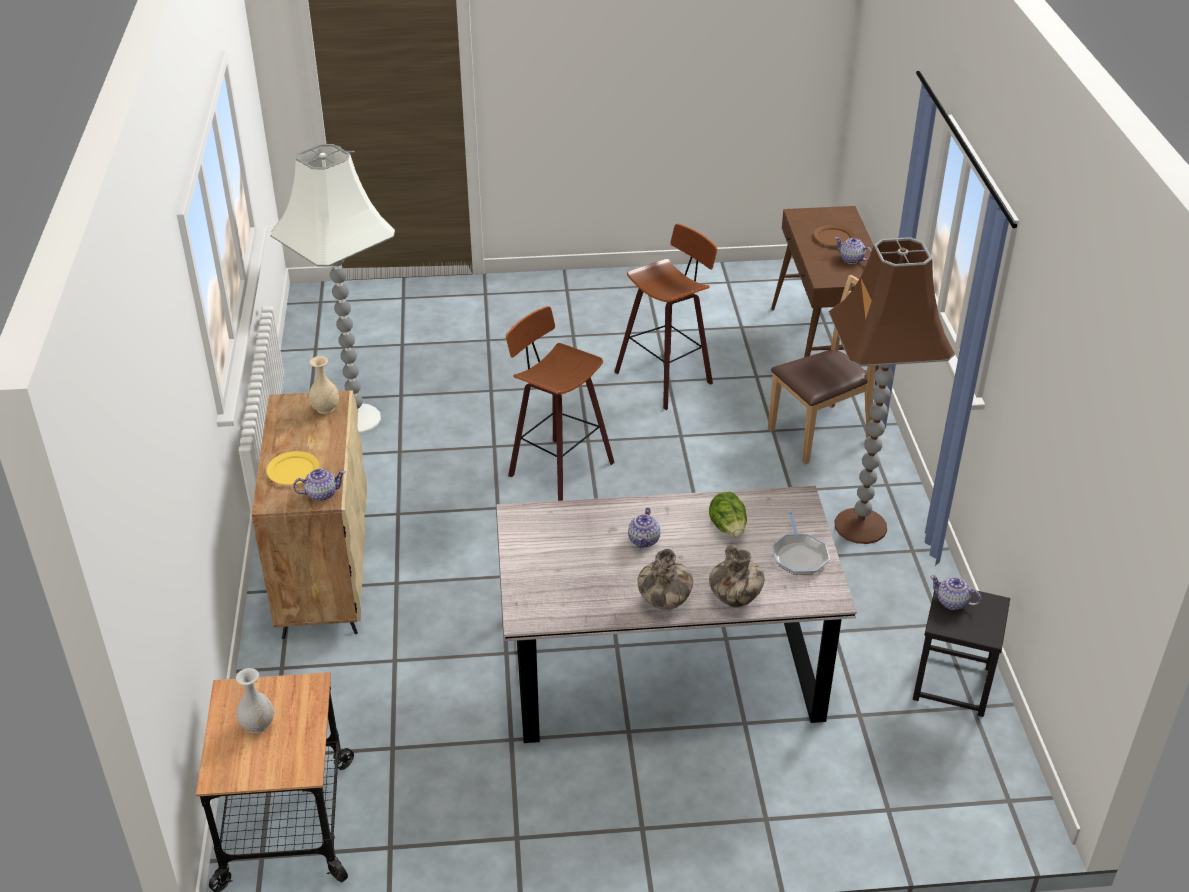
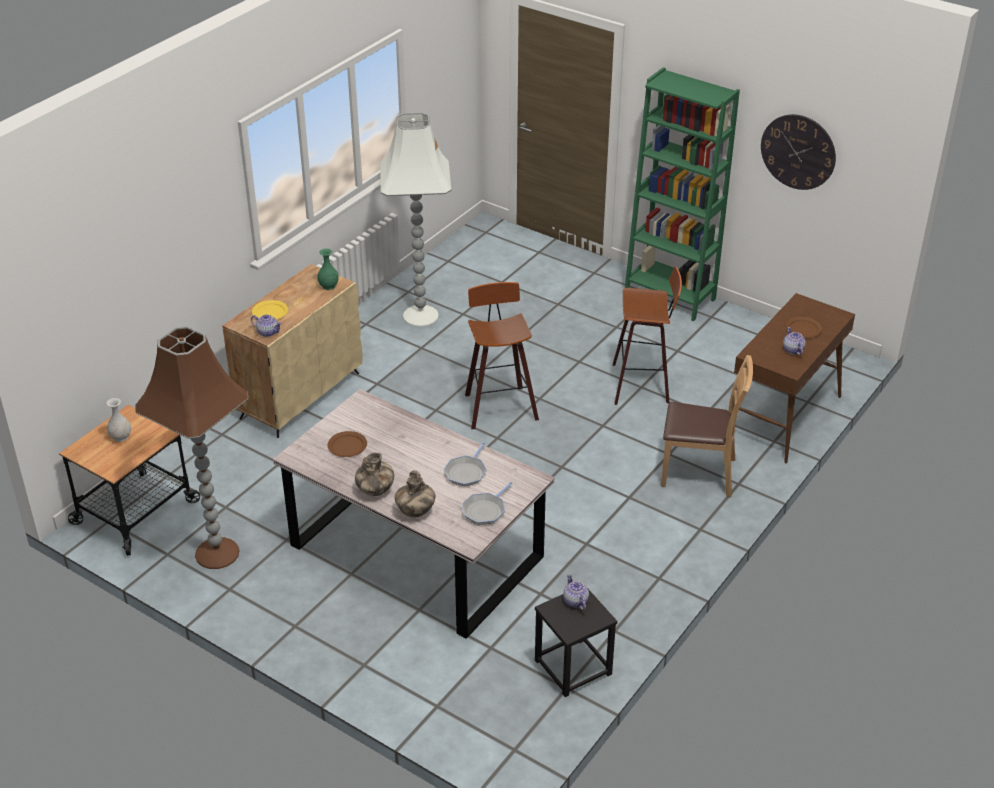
camera: 40 degrees right, 0 degrees up
(326, 408) = (328, 286): beige vase -> green vase
(568, 572) = (347, 445): none -> brown plate
(587, 284) = (669, 297): none -> green bookcase
(644, 540) = (411, 452): teapot -> none
(715, 57) = (798, 152): none -> wall clock
(728, 528) = (466, 472): lettuce -> frying pan
(859, 527) = (644, 544): brown floor lamp -> brown floor lamp (216, 553)

